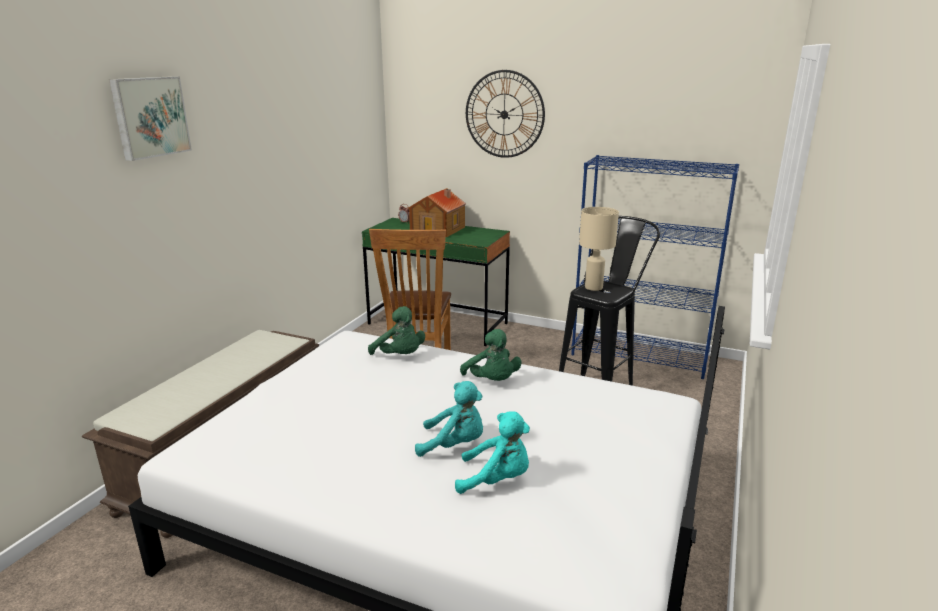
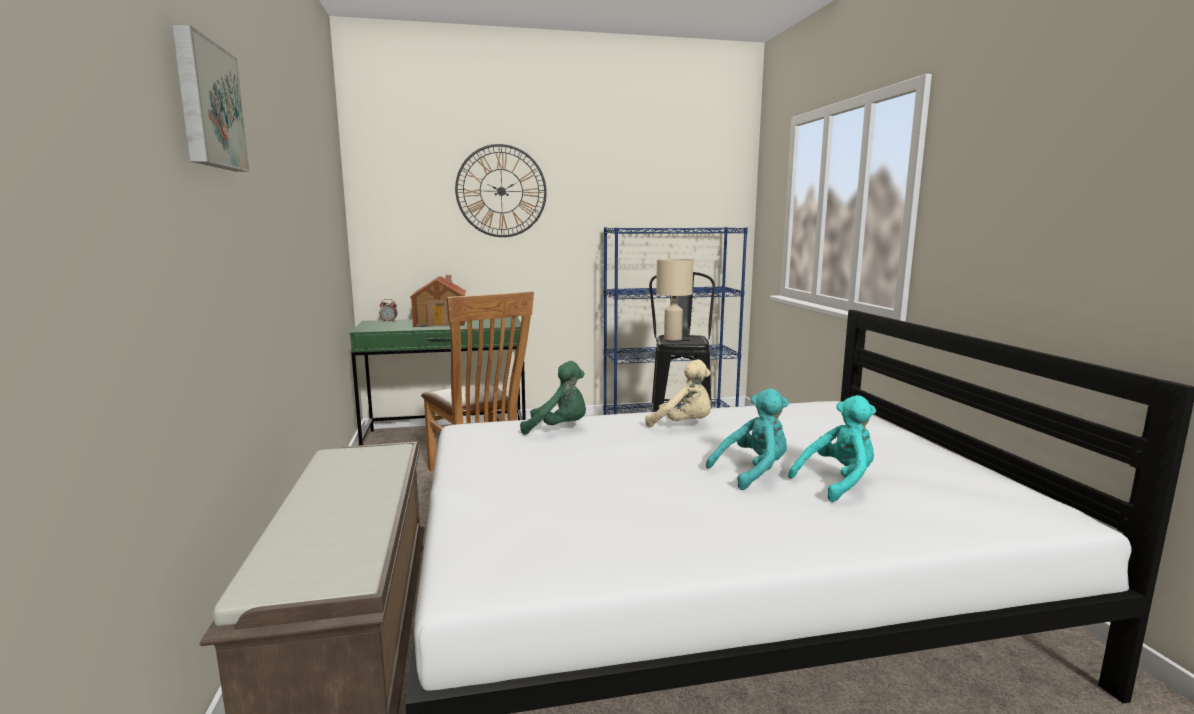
camera: 35 degrees left, 10 degrees down
(492, 381) = (684, 425): green plush toy -> beige plush toy

